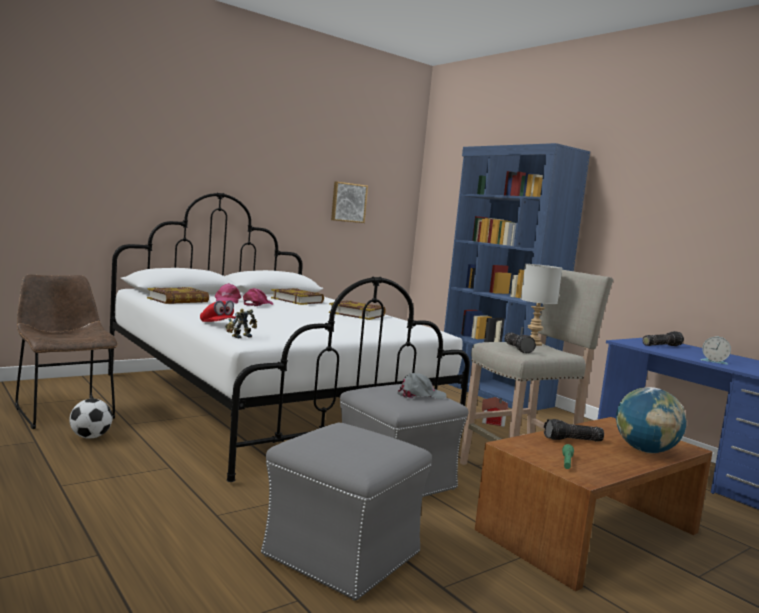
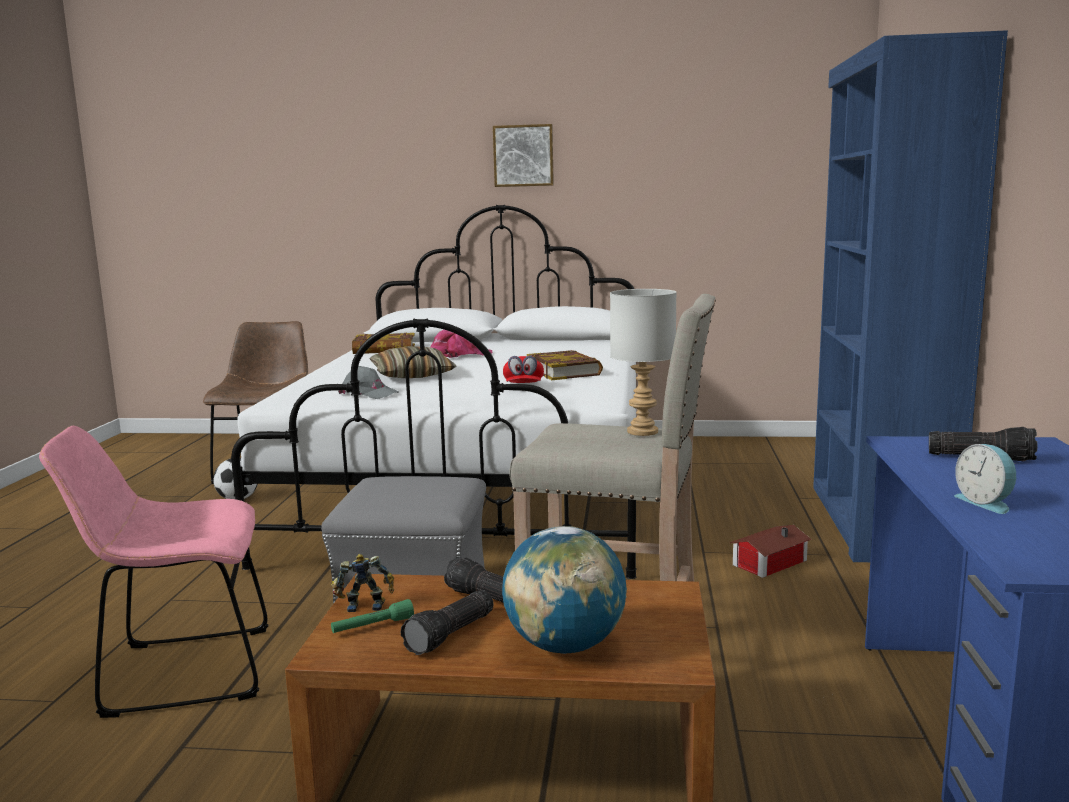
camera: 45 degrees right, 5 degrees up
(218, 325) = (316, 381): red cap -> red cap (523, 387)
(240, 336) = (288, 396): toy robot -> toy robot (365, 605)
(272, 319) = (412, 375): none -> pillow
(297, 300) = (548, 349): book -> none
(340, 553) = (179, 673): grey ottoman -> pink chair
(348, 202) = (715, 193): picture -> picture (523, 156)
(420, 395) = (421, 495): grey cap -> grey cap (368, 394)
(518, 349) = (569, 438): flashlight -> flashlight (452, 635)

